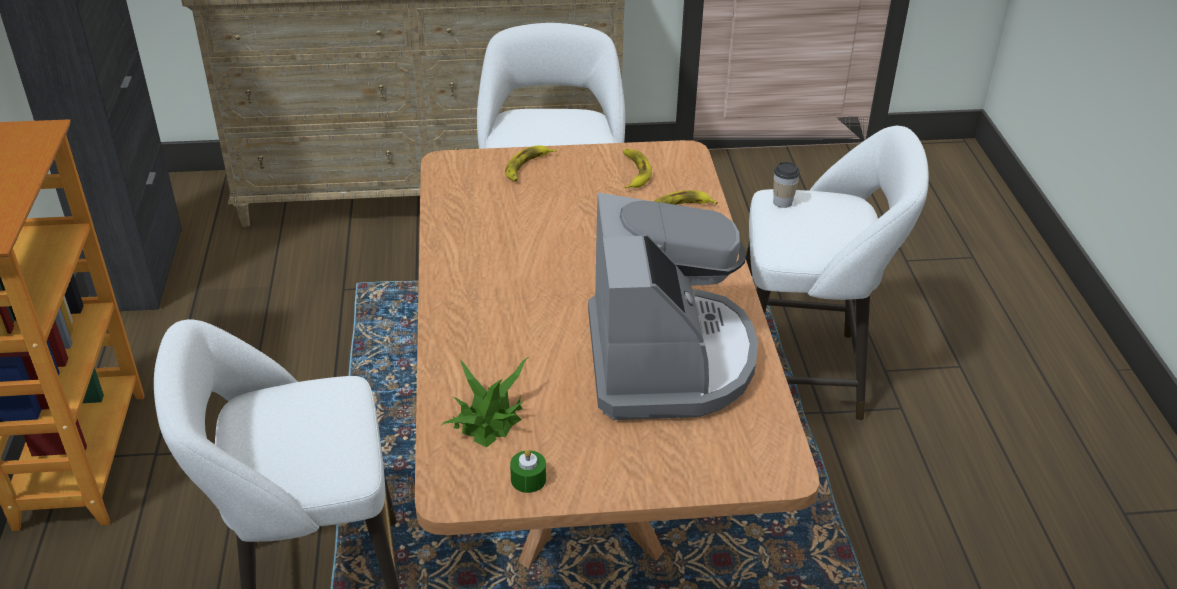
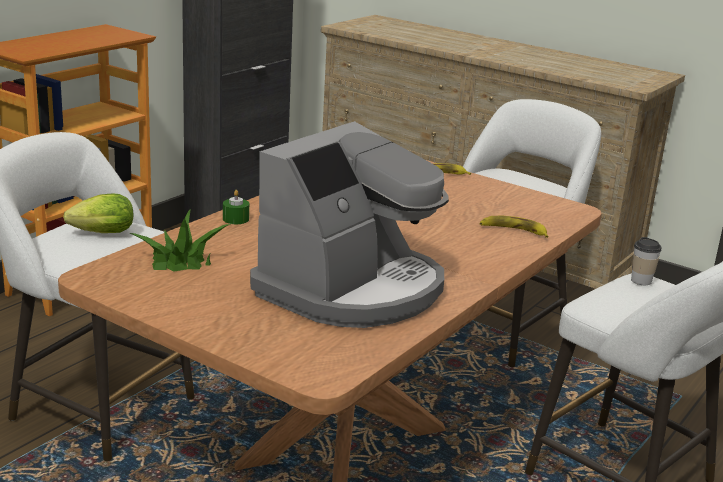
camera: 40 degrees right, 15 degrees down
(292, 424) = (99, 233): none -> lettuce
(528, 479) = (147, 293): green candle -> green candle (235, 219)
(634, 172) = (513, 204): banana -> none

